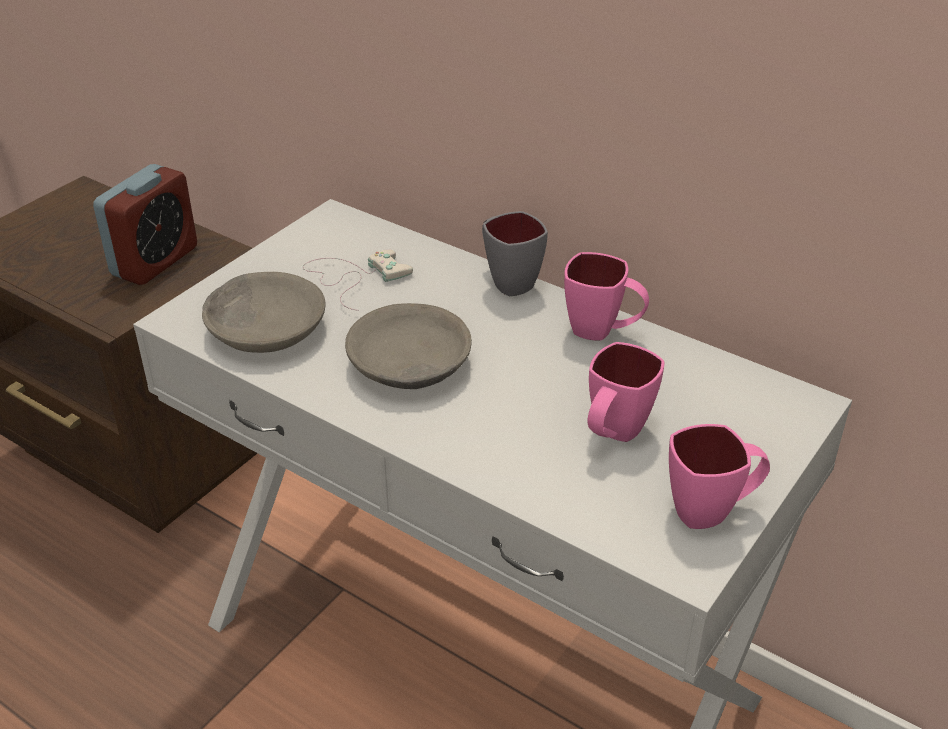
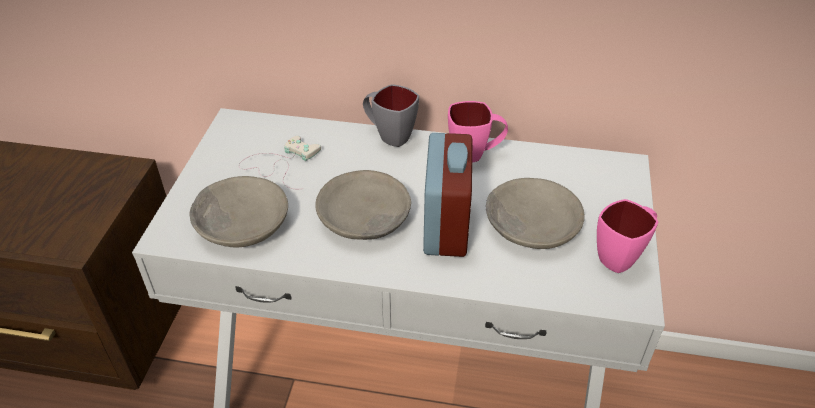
camera: 25 degrees left, 5 degrees up
(155, 261) = (79, 191): alarm clock -> alarm clock (446, 226)
(614, 434) = (530, 224): pink mug -> grey bowl

